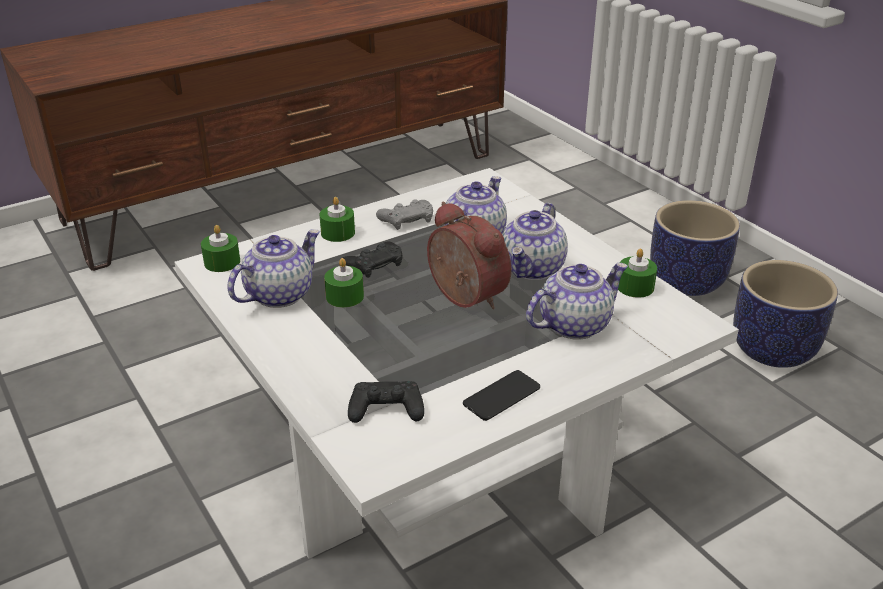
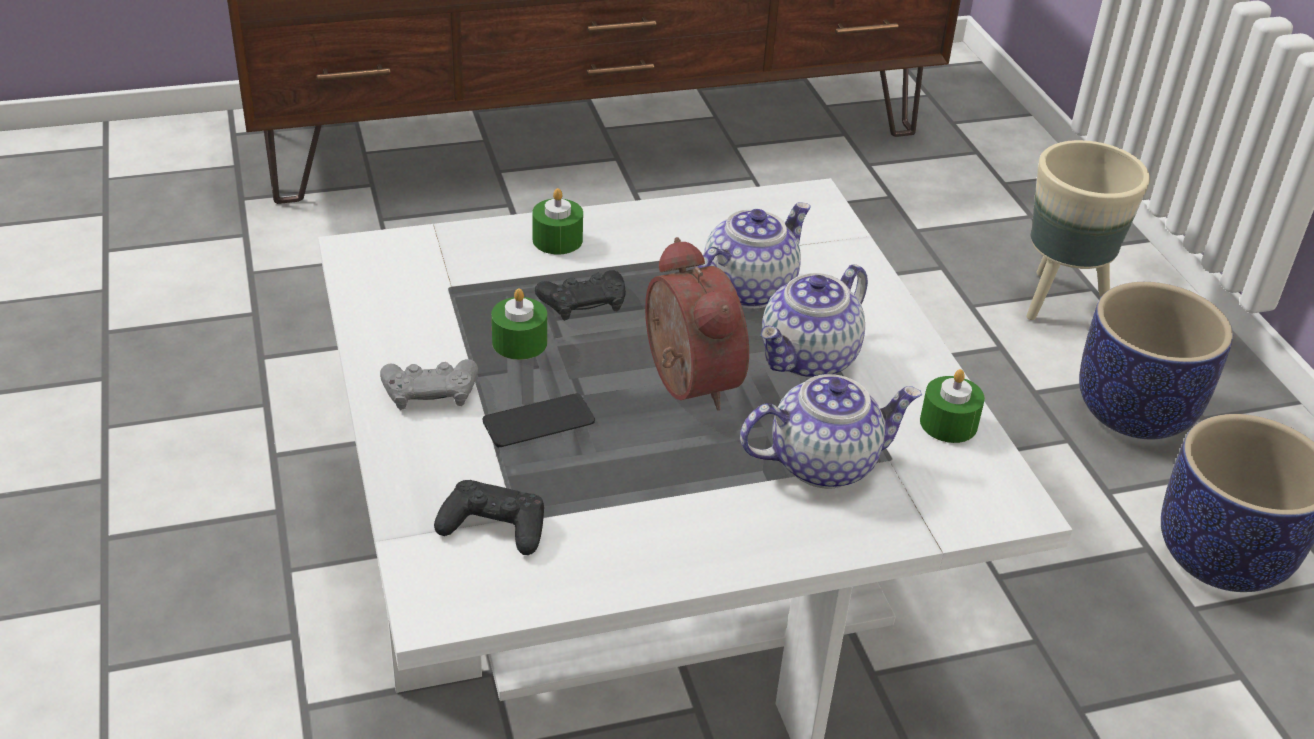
camera: 15 degrees right, 5 degrees up
(222, 262) = (379, 252): green candle -> none
(279, 294) = (433, 318): teapot -> none
(407, 220) = (665, 239): grey game controller -> grey game controller (430, 391)
(501, 396) = (661, 547): phone -> phone (538, 422)
(615, 230) = (1059, 300): none -> beige planter

